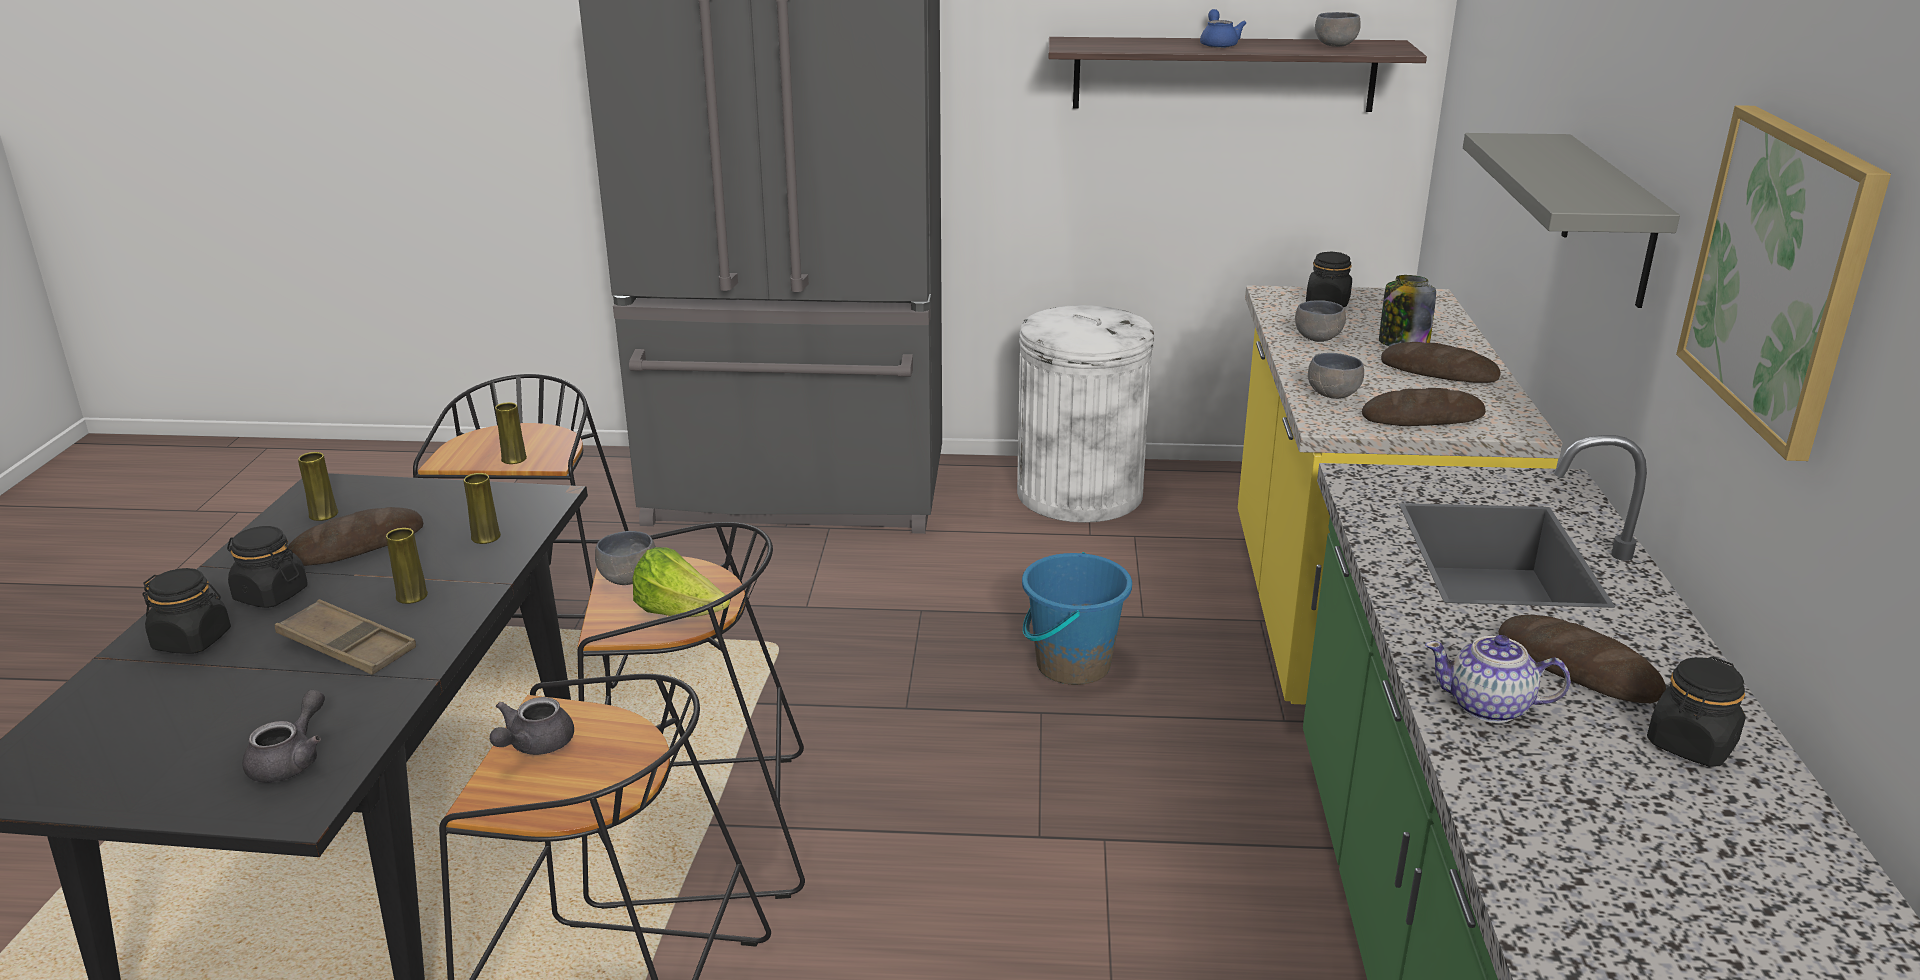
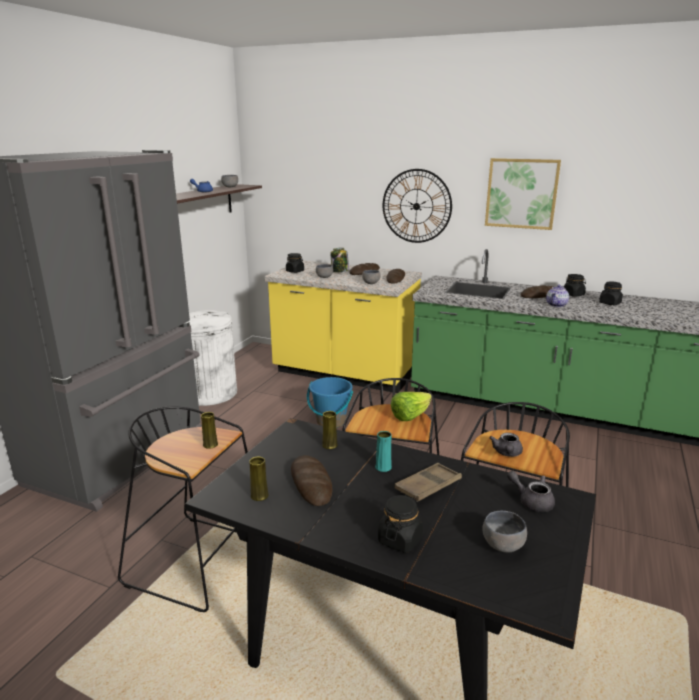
camera: 70 degrees left, 5 degrees down
(270, 594) = (356, 512): black jar -> black jar (610, 303)
(411, 596) = (383, 467): yellow vase -> turquoise vase
(534, 745) = (507, 453): grey teapot -> grey teapot turned 60 degrees clockwise
(628, 578) = (373, 424): grey bowl -> grey bowl (501, 545)
(1610, 220) = (416, 206): grey shelf -> wall clock

